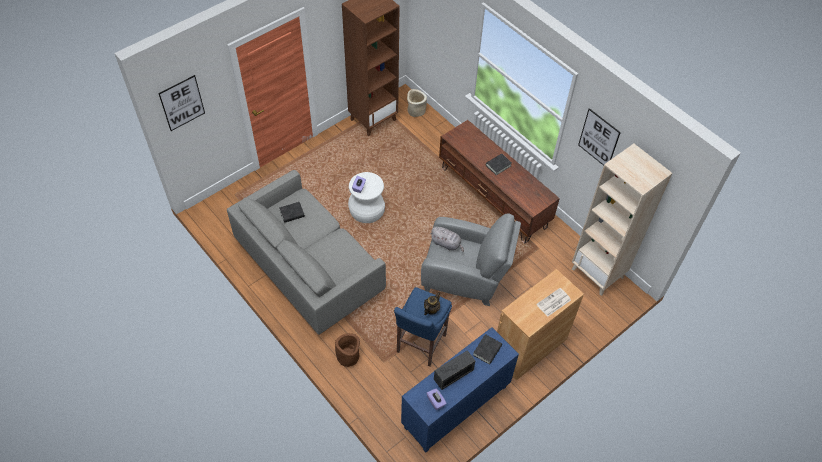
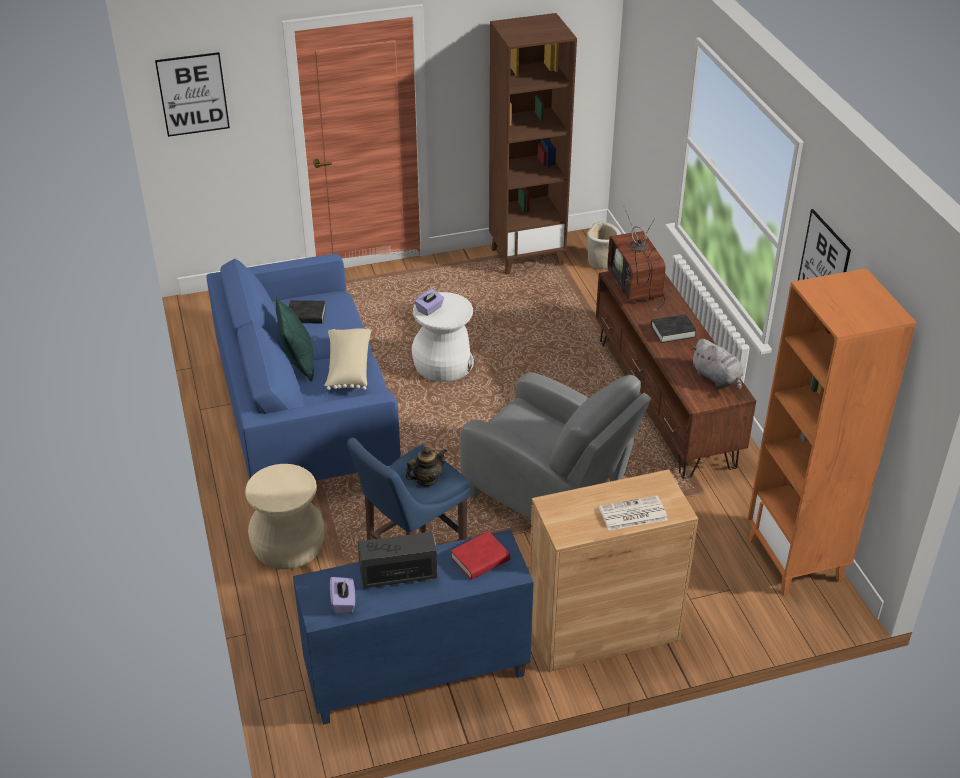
camera: 25 degrees right, 15 degrees down
(307, 248) = (299, 363): none -> green pillow
(309, 269) = (305, 414): grey sofa -> blue sofa
(336, 242) = (348, 367): none -> beige pillow
(348, 356) = (287, 545): brown planter -> beige stool
(447, 244) = (524, 417): grey plush toy -> grey plush toy (717, 378)
(465, 140) = (637, 287): none -> television
(487, 350) = (480, 559): black book -> red book
(598, 273) = (796, 560): beige bookcase -> orange bookcase

